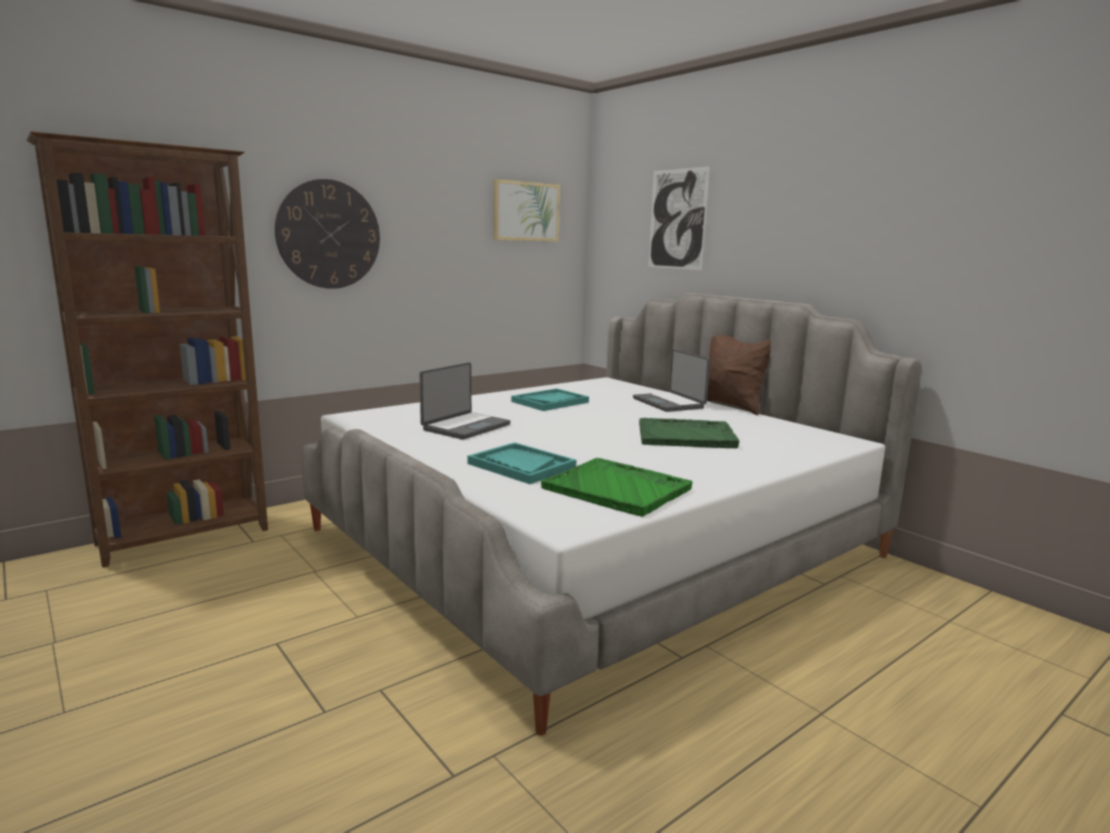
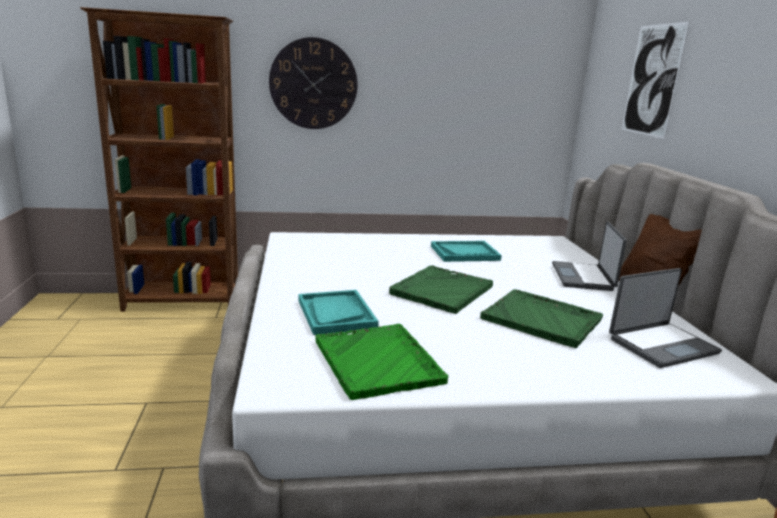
camera: 30 degrees right, 5 degrees up
(465, 427) = (353, 264): laptop -> laptop (661, 345)
(526, 211) = (509, 66): picture -> none
(579, 432) = (441, 290): none -> green tray

